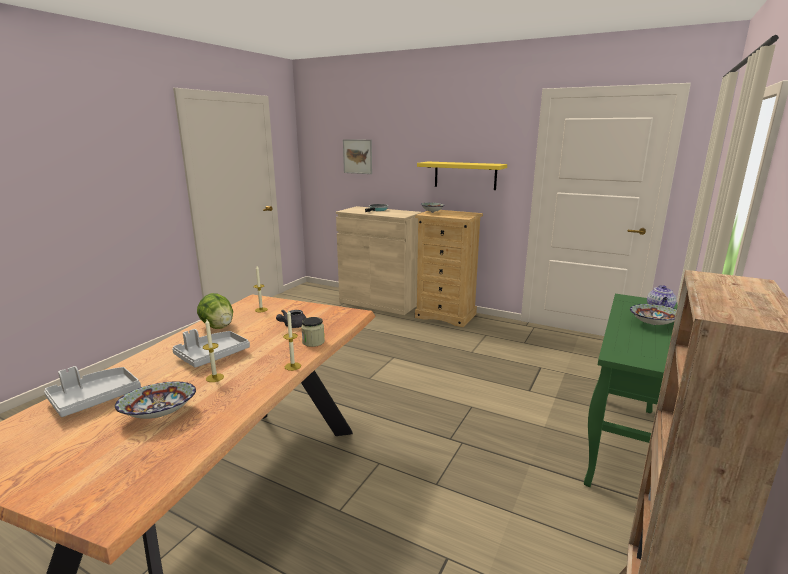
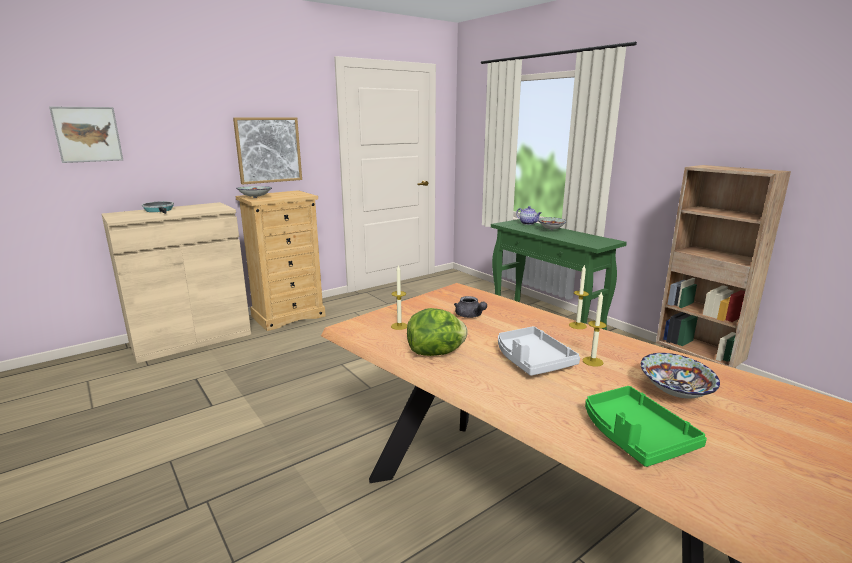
camera: 65 degrees left, 0 degrees up
(94, 399) = (635, 436): grey tray -> green tray
(313, 342) = (522, 312): jar -> none
(465, 175) = (268, 150): yellow shelf -> picture

